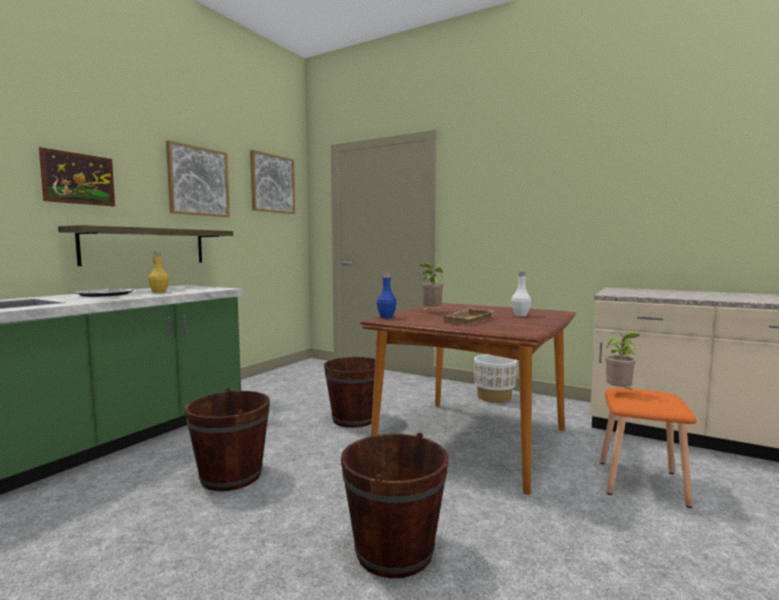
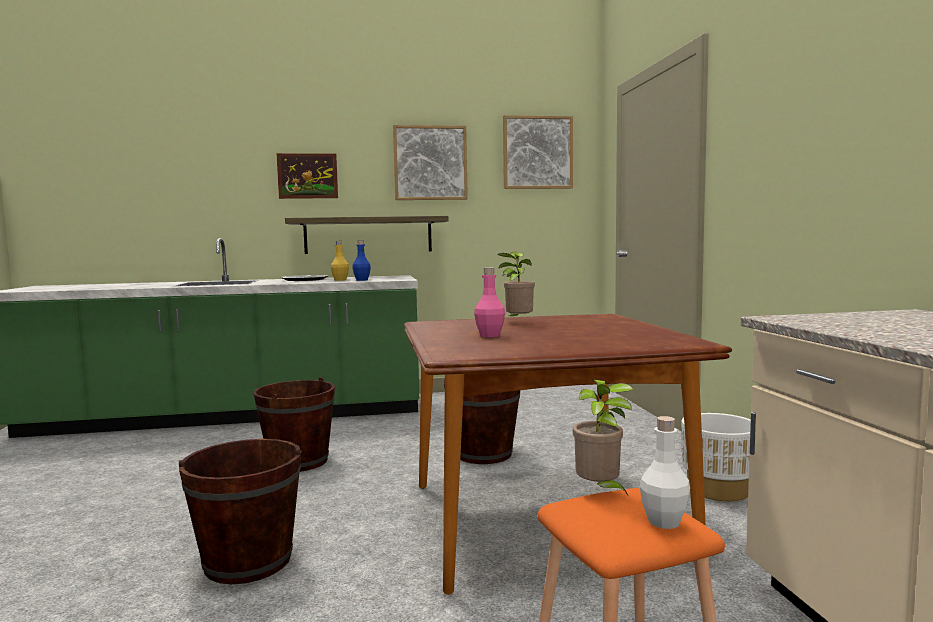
camera: 50 degrees right, 0 degrees up
(386, 317) = (442, 321): blue bottle -> blue bottle (362, 280)
(469, 321) = (490, 335): beige tray -> pink bottle
(520, 315) = (597, 339): white bottle -> white bottle (664, 522)

